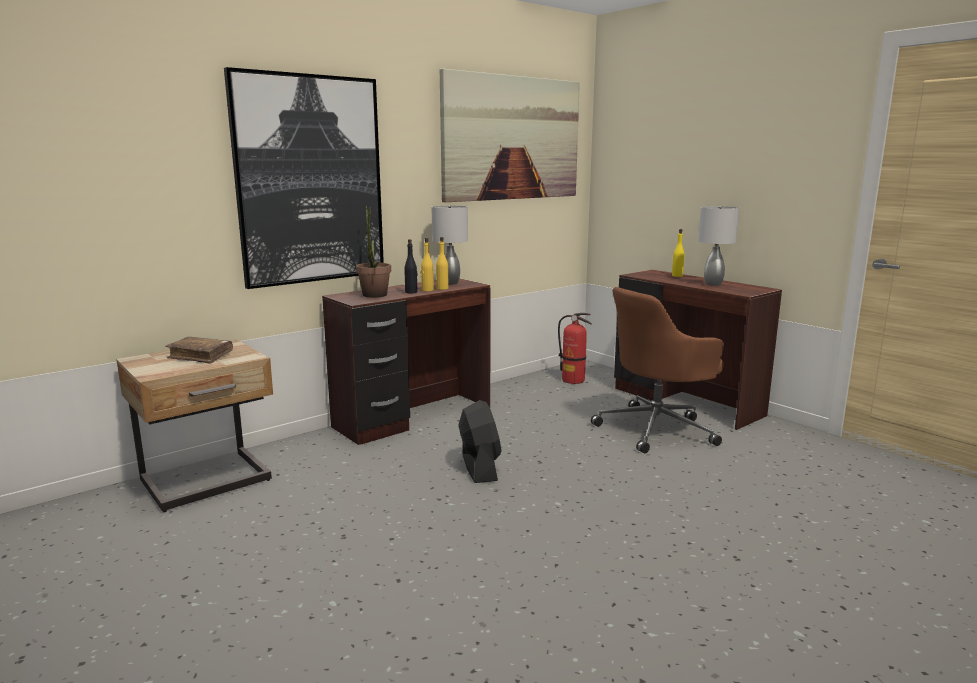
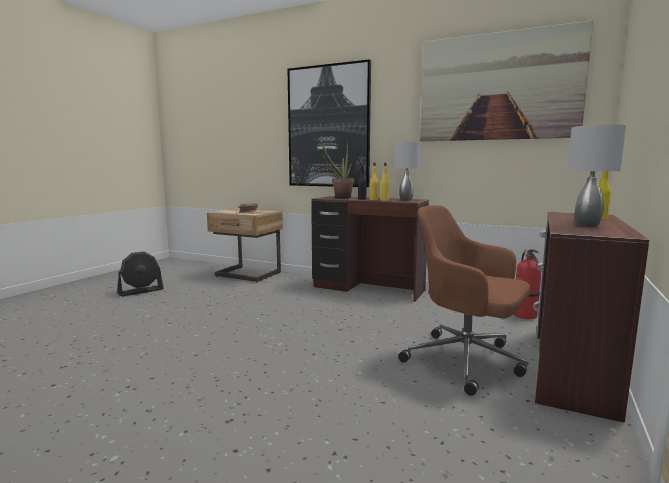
camera: 65 degrees right, 5 degrees down
(479, 467) = (313, 315): black fan -> black fan (141, 291)

